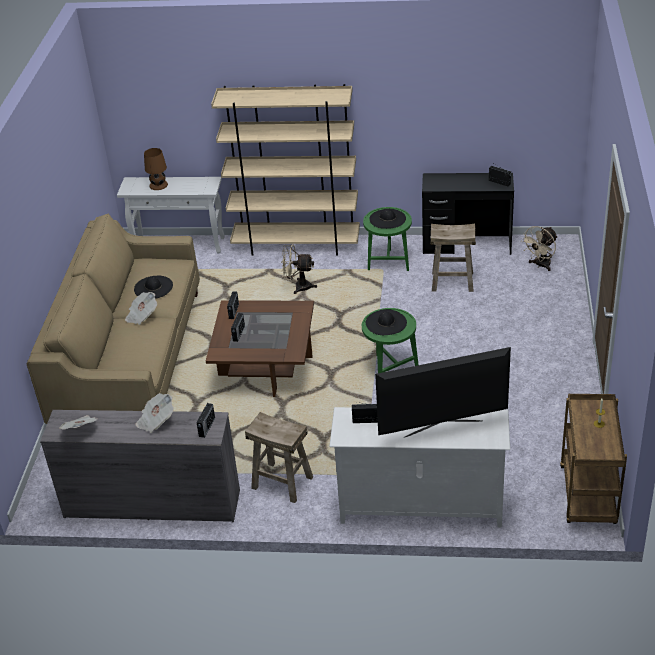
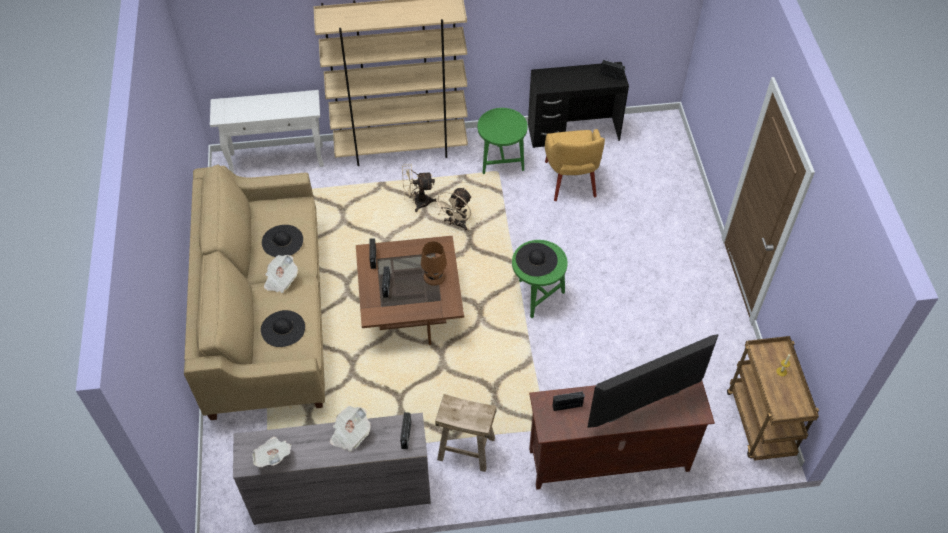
camera: 15 degrees left, 15 degrees up
(158, 185) = (253, 107): brown table lamp -> brown table lamp (434, 276)
(387, 219) = (502, 124): black hat -> black hat (283, 328)
(420, 508) = (608, 460): white tv stand -> brown tv stand
(452, 282) = (570, 180): beige stool -> yellow armchair
(540, 265) = (651, 151): beige fan -> beige fan (456, 224)

